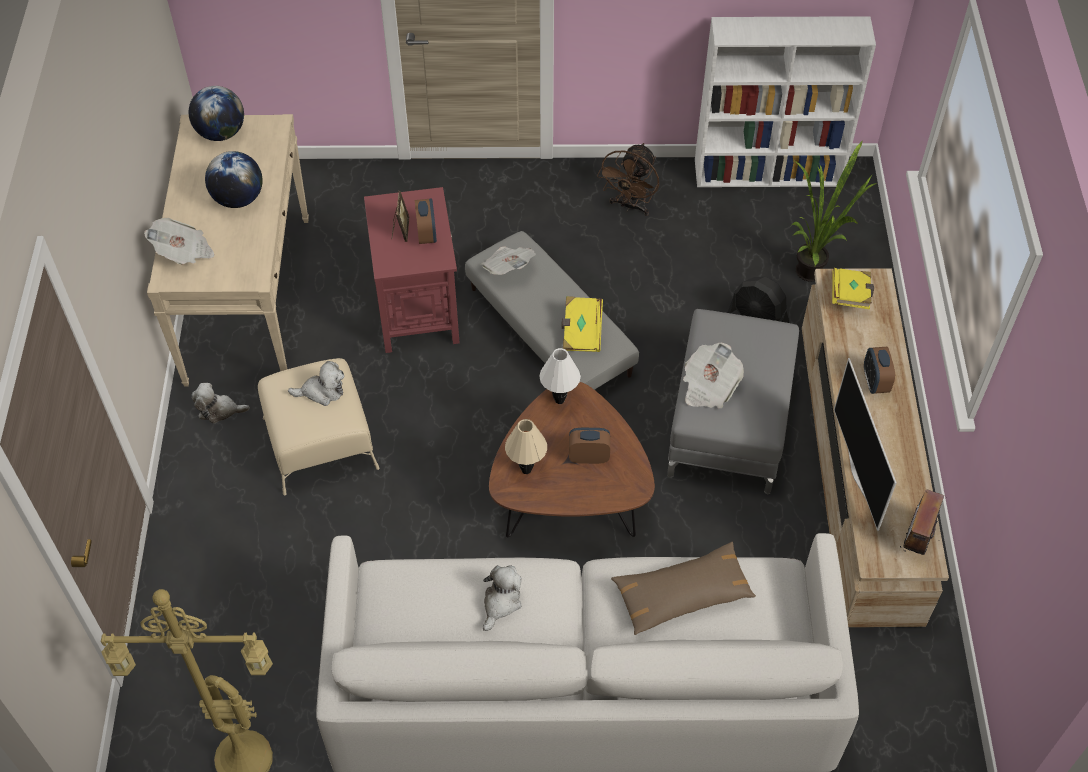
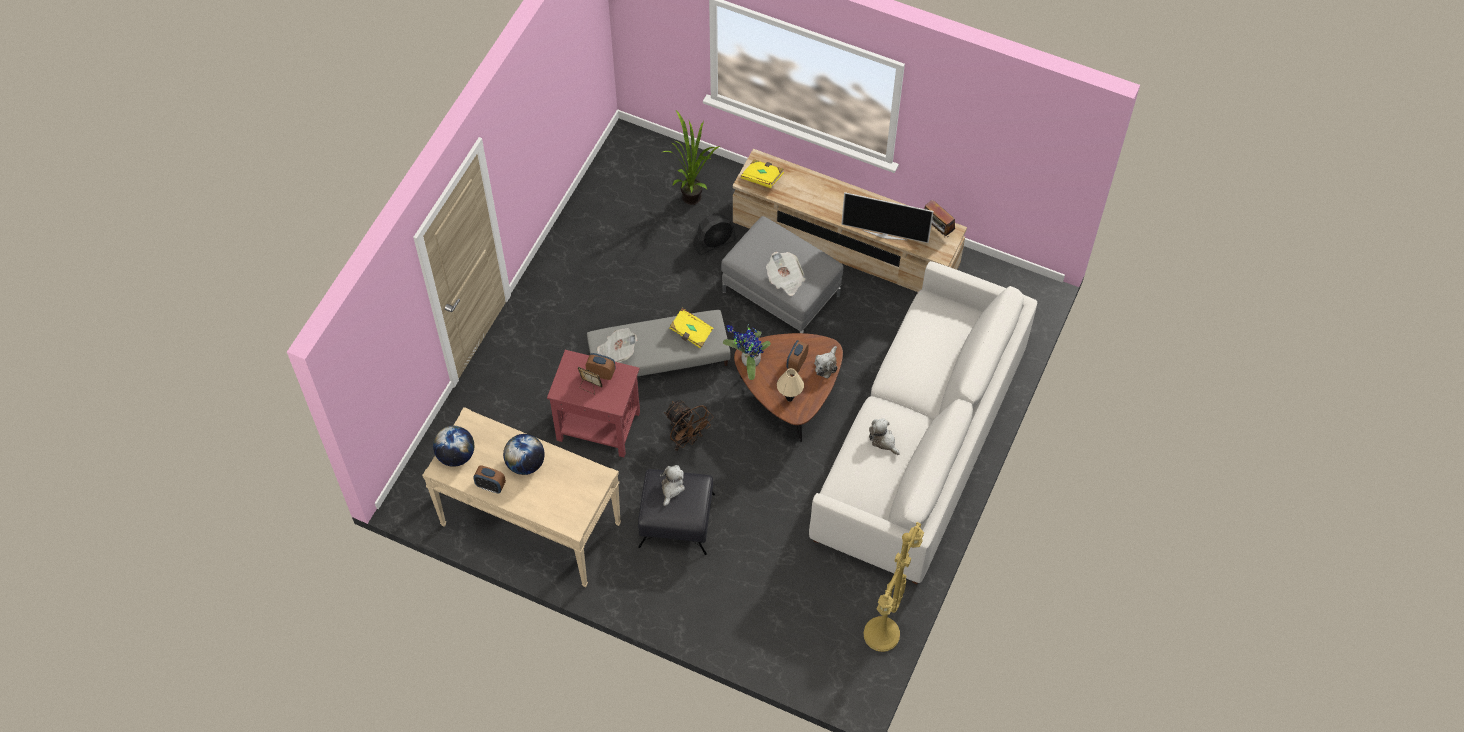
camera: 65 degrees left, 5 degrees up
(184, 253) = (556, 510): newspaper -> none
(219, 410) = (618, 571): plush toy -> plush toy (826, 365)
(320, 442) = (676, 520): beige ottoman -> black ottoman
(559, 400) = (748, 361): white table lamp -> potted plant
(630, 206) = (580, 268): brown fan -> brown fan (686, 439)
(683, 594) = (920, 351): brown pillow -> none
(769, 172) = (598, 179): white bookcase -> none
(875, 382) = (829, 197): alarm clock -> alarm clock (491, 486)

